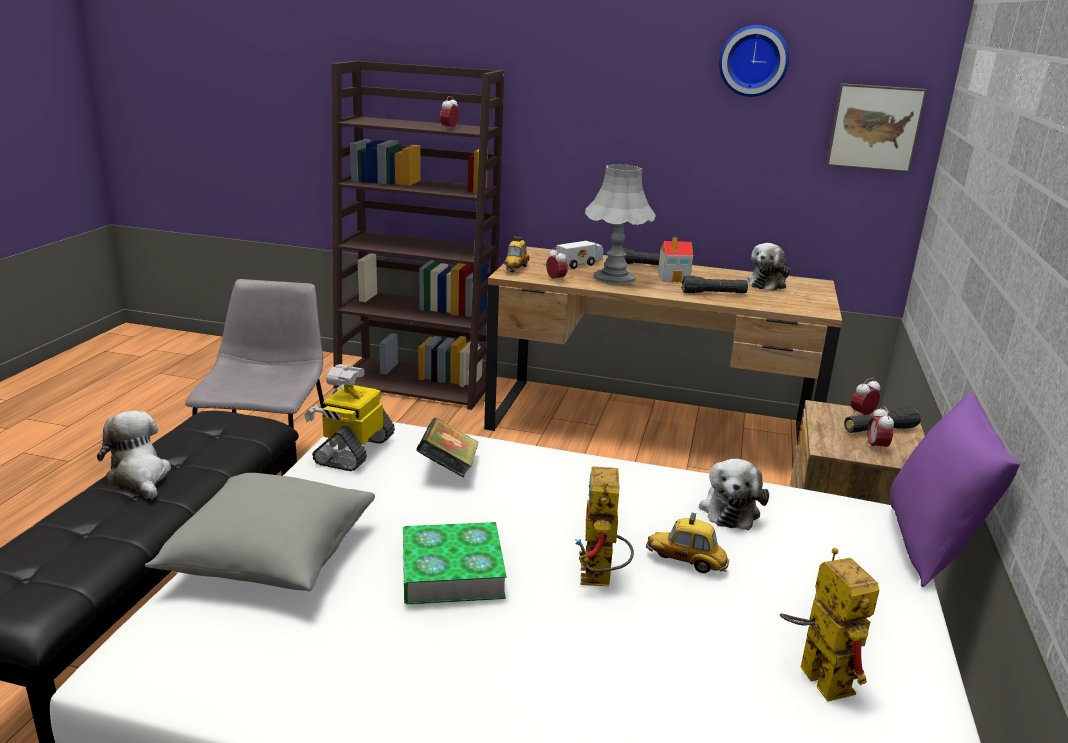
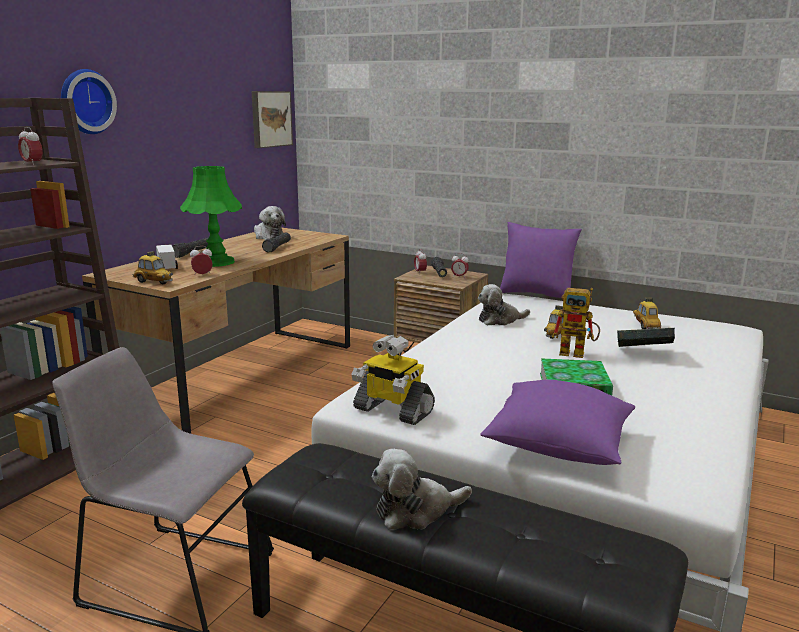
camera: 75 degrees left, 5 degrees down
(269, 558) = (558, 445): grey pillow -> purple pillow
(448, 469) = (435, 380): book -> book (643, 353)
(614, 278) = (216, 262): grey table lamp -> green table lamp
(674, 278) = (233, 250): toy house -> none
(730, 509) = (500, 320): plush toy -> plush toy turned 135 degrees clockwise
(753, 61) = (207, 77): wall clock -> wall clock (85, 101)
(814, 673) = (645, 326): toy robot -> toy car

